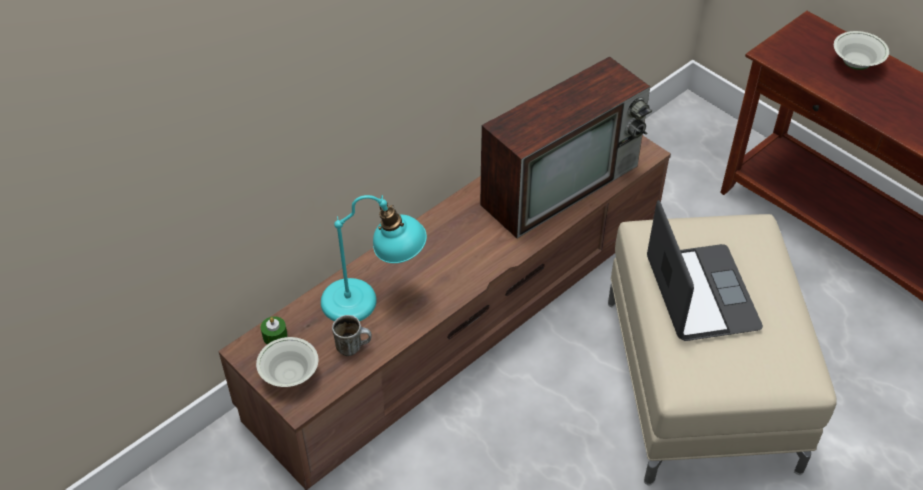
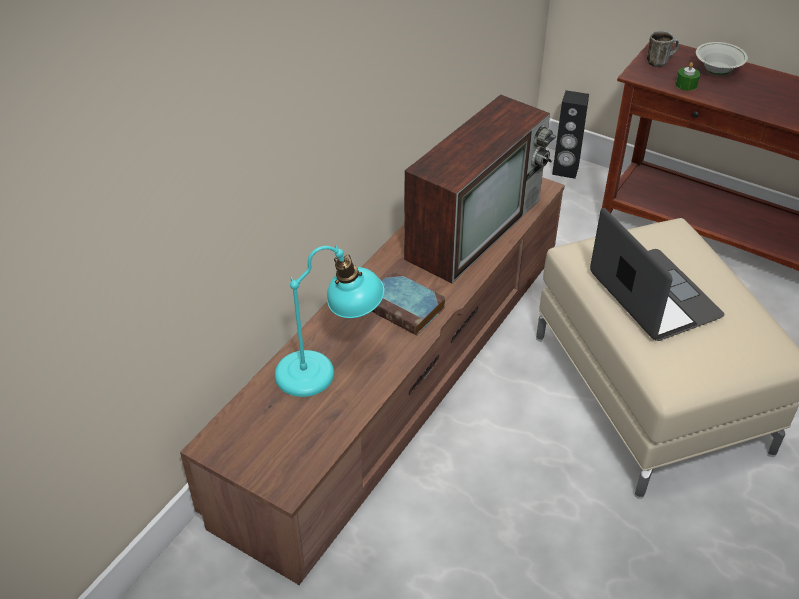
camera: 15 degrees left, 5 degrees down
(275, 336) = (237, 423): green candle -> green candle (686, 85)
(289, 375) = (267, 460): white bowl -> none
(353, 347) = (325, 417): mug -> mug (659, 62)
(464, 255) = (406, 308): none -> book
(708, 126) = (565, 170): none -> black speaker

